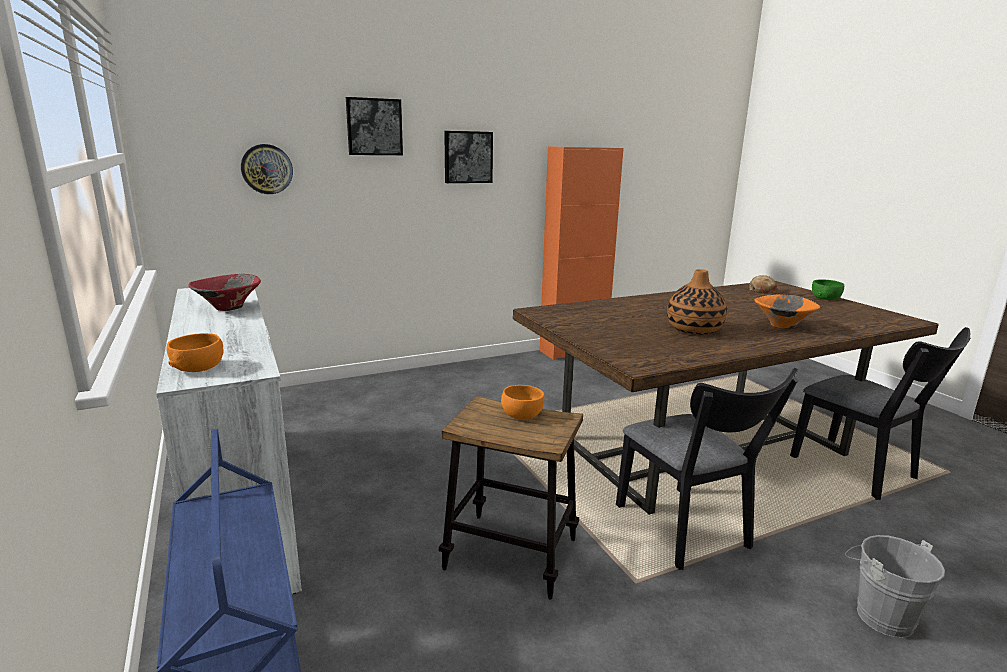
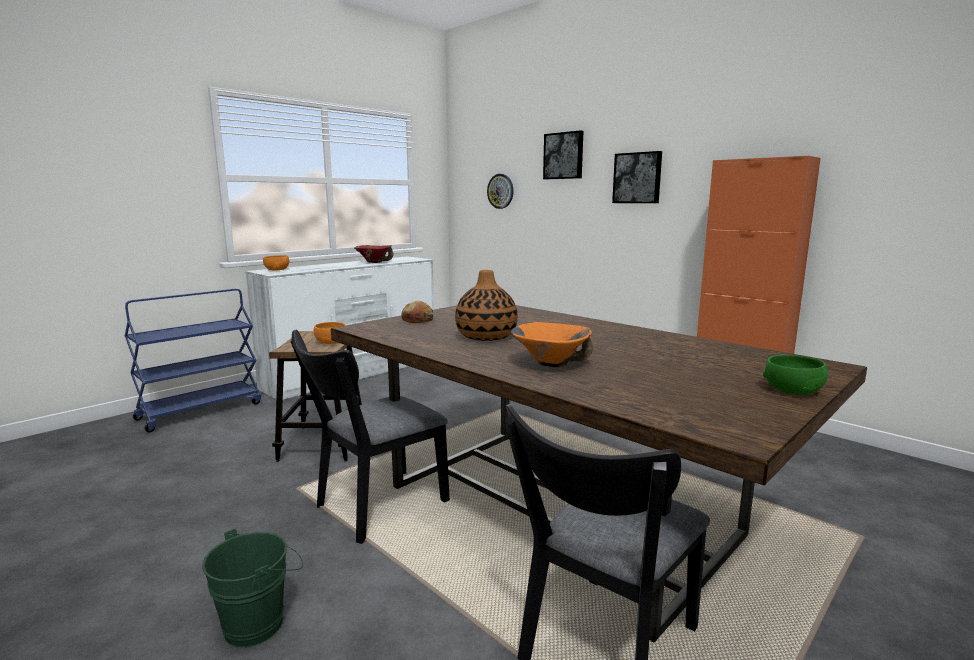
camera: 70 degrees right, 5 degrees down
(762, 290) = (753, 359): bread -> bread (418, 320)
(879, 614) = (260, 622): grey bucket -> green bucket

